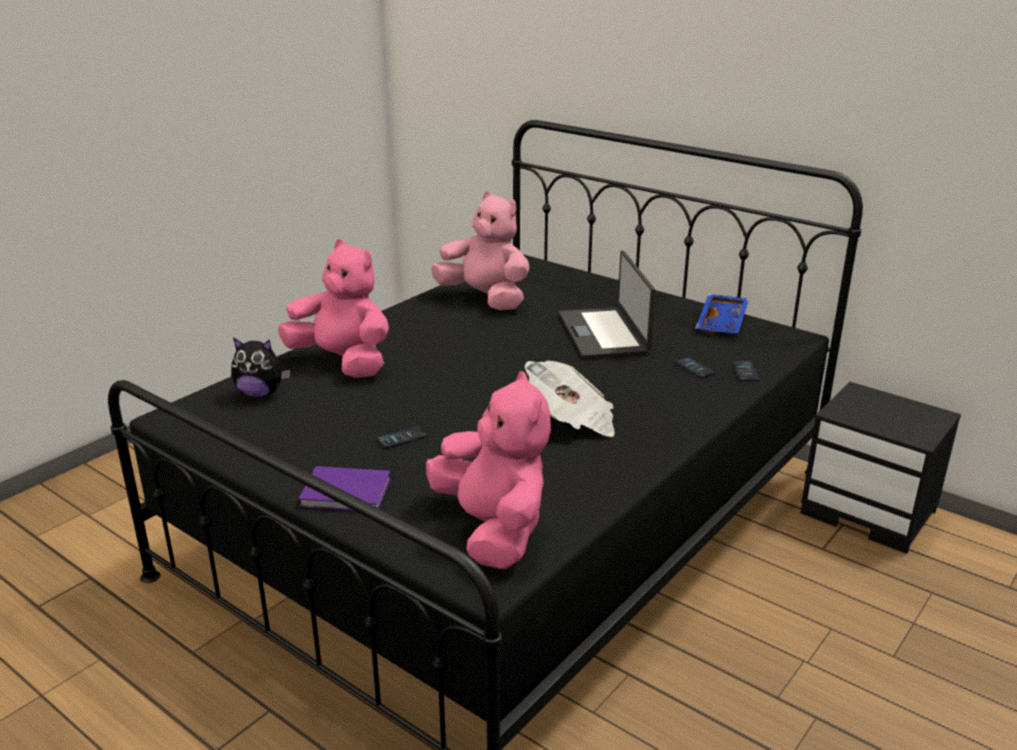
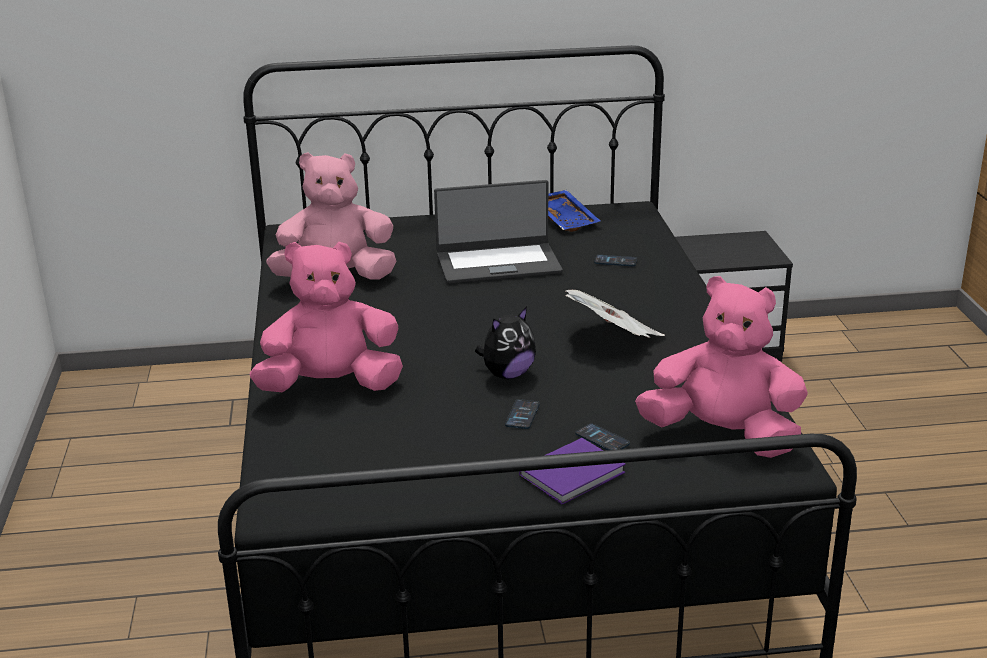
camera: 45 degrees left, 0 degrees up
(261, 393) = (316, 448): plush toy -> plush toy (507, 374)
(604, 333) = (498, 263): laptop -> laptop turned 45 degrees counterclockwise
(745, 372) = (652, 249): phone -> phone (602, 439)

